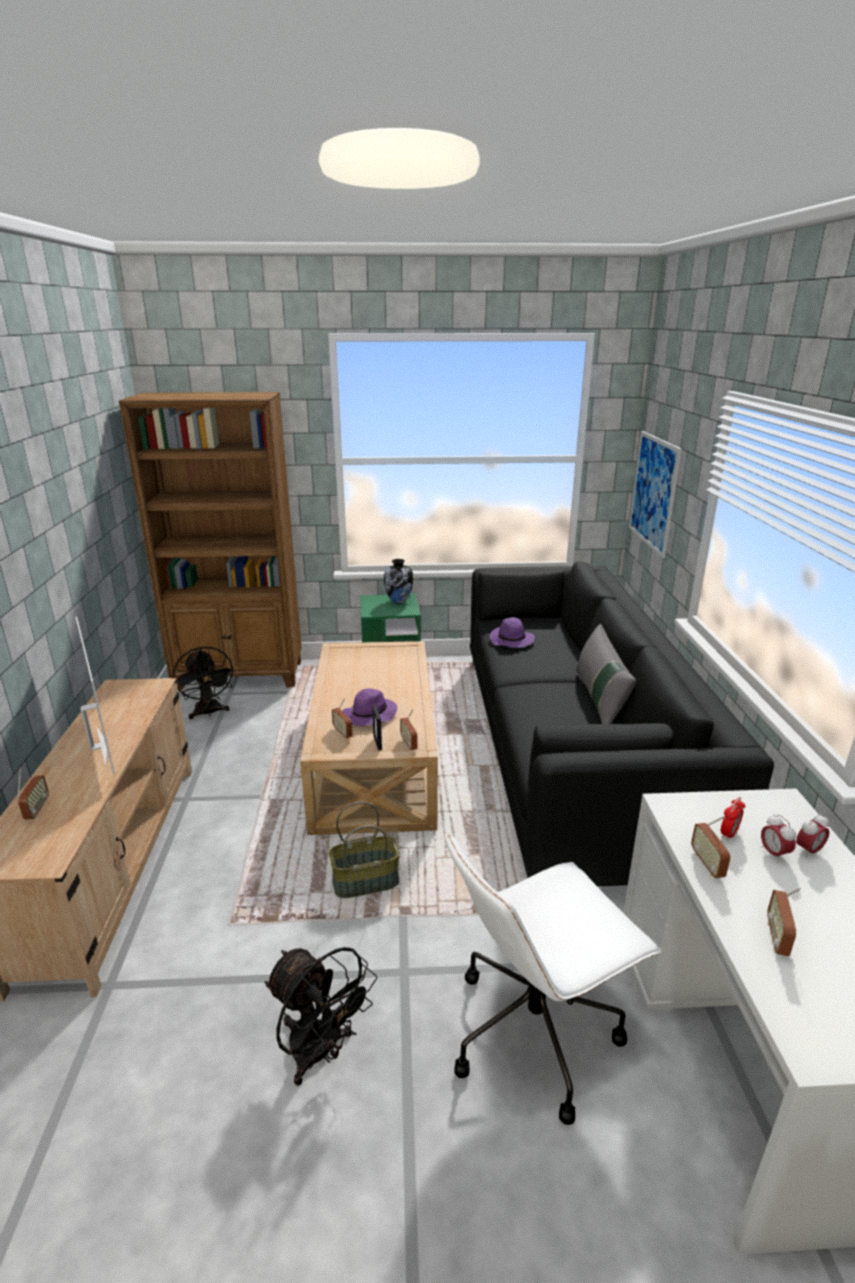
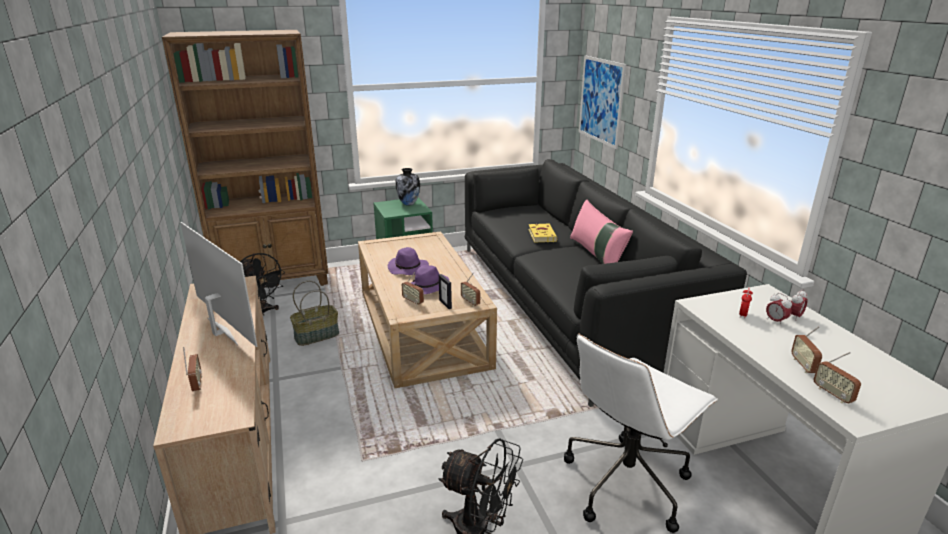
camera: 15 degrees left, 0 degrees up
(366, 881) = (457, 412): basket -> basket (317, 335)
(512, 640) = (511, 223): purple hat -> purple hat (408, 268)
(541, 662) = (541, 235): none -> yellow book
(600, 699) = (597, 255): grey pillow -> pink pillow
(707, 864) = (739, 333): radio -> radio (832, 394)

